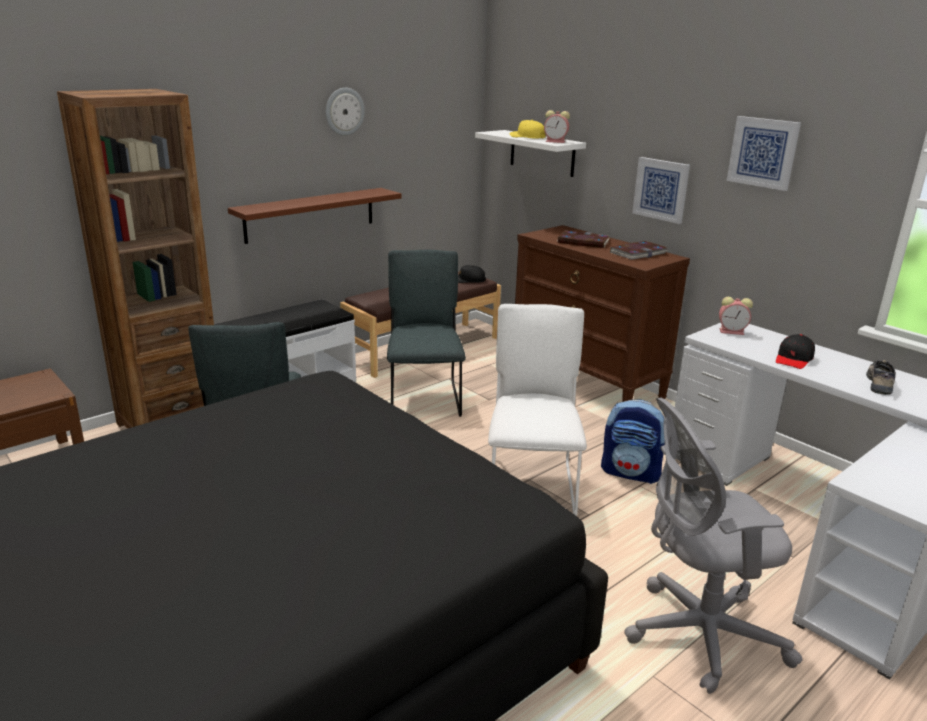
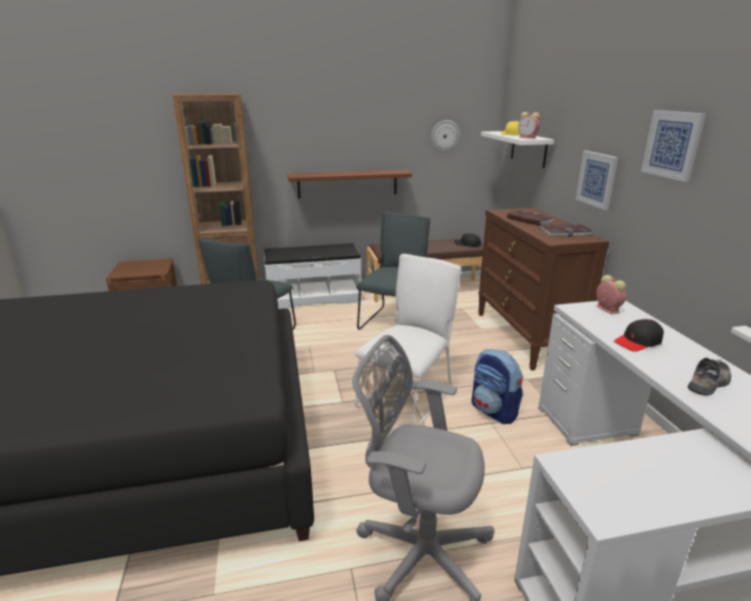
camera: 30 degrees right, 0 degrees up
(344, 111) = (377, 113): wall clock -> wall clock (445, 136)
(732, 331) = (606, 309): alarm clock -> alarm clock turned 150 degrees counterclockwise

